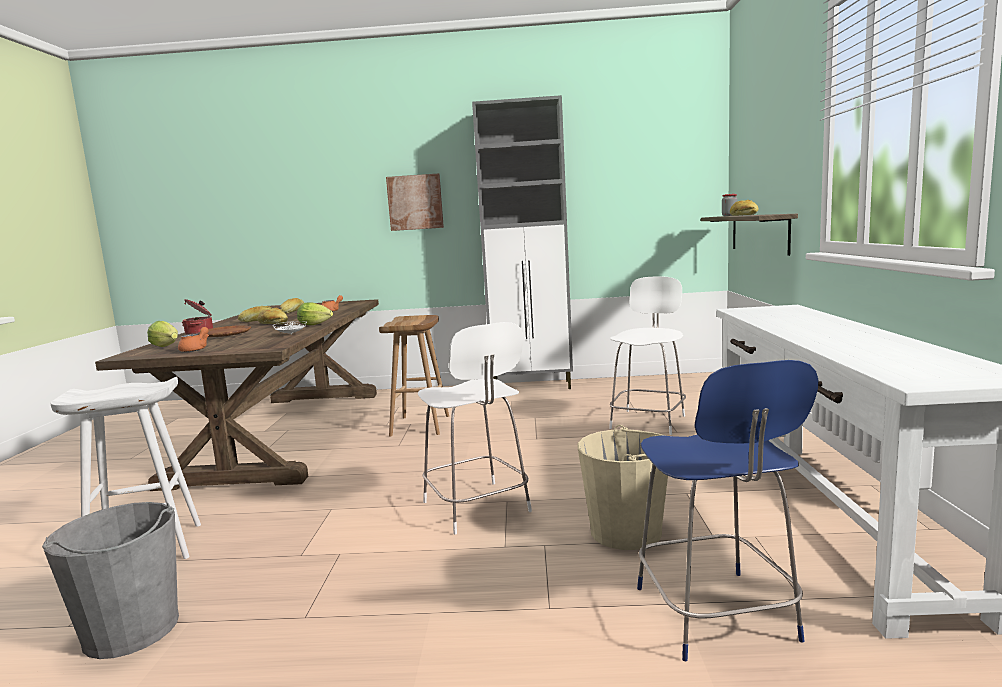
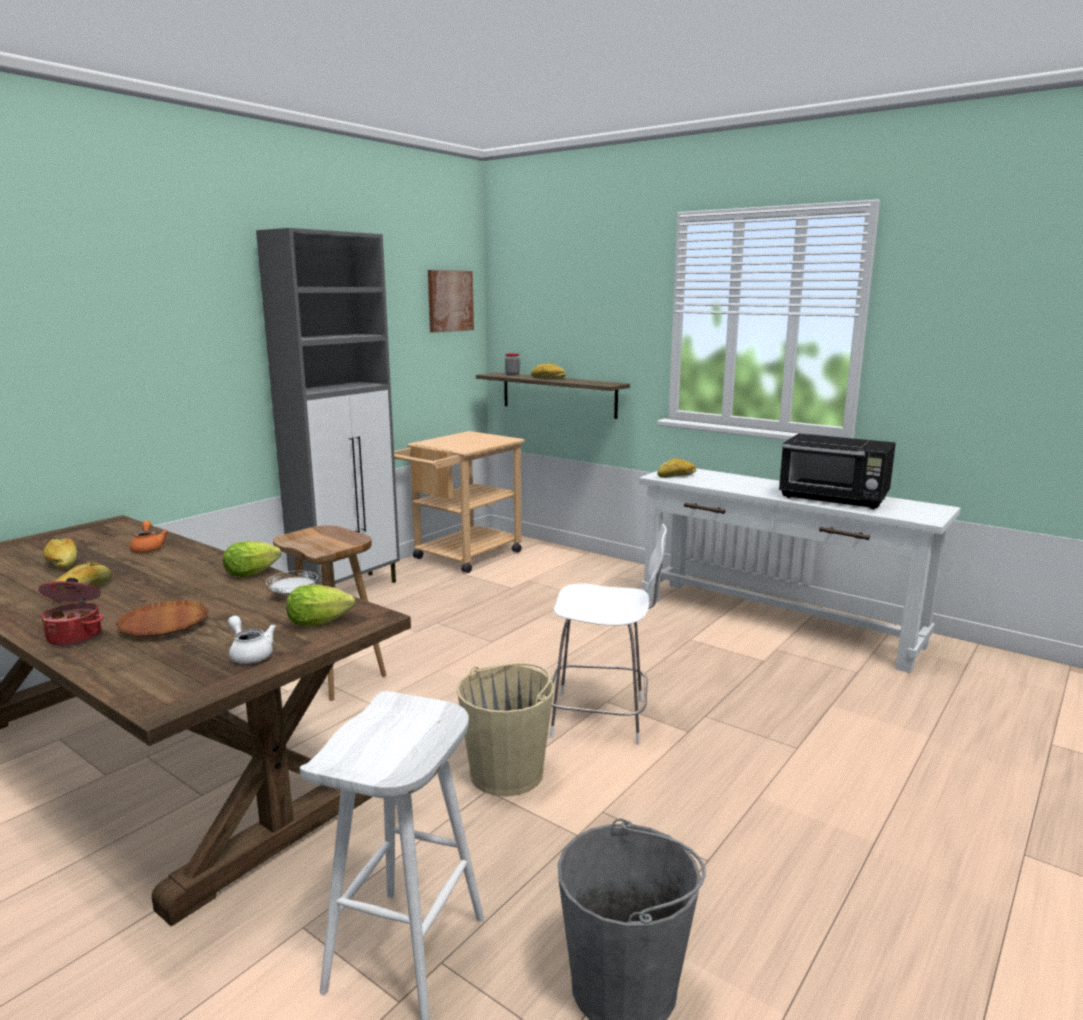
camera: 55 degrees left, 5 degrees up
(167, 346) = (158, 669): lettuce -> lettuce (322, 622)
(196, 349) = (250, 654): orange teapot -> white teapot
(273, 324) = (154, 589): bread -> bread (676, 476)
(415, 202) = (175, 360): picture -> picture (449, 301)
(626, 532) = (722, 681): beige bucket -> beige bucket (507, 773)
(649, 421) = (540, 592): white chair -> none
(651, 385) = (461, 557): none -> beige cart
(717, 617) = (855, 702): blue chair -> none
(862, 347) = (834, 499): none -> black microwave

